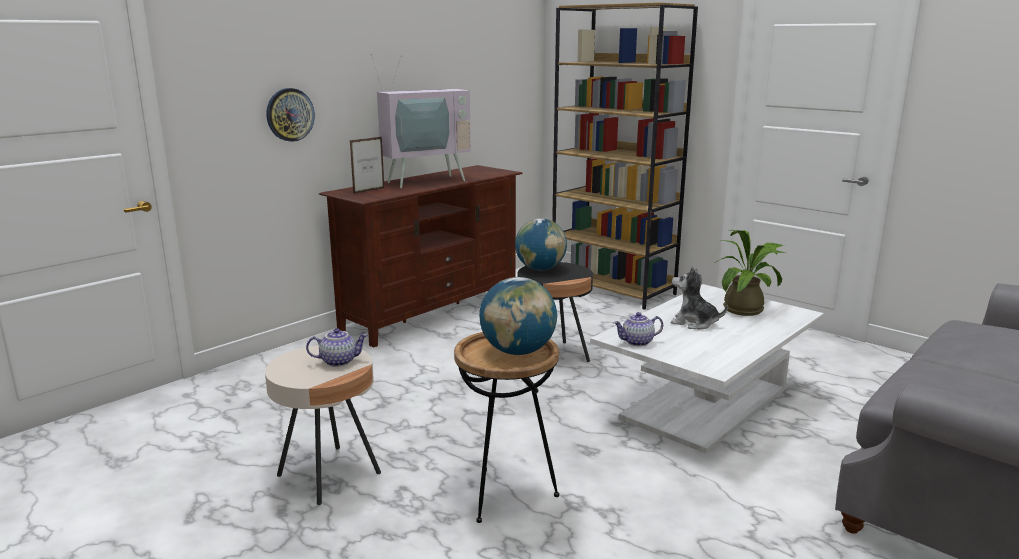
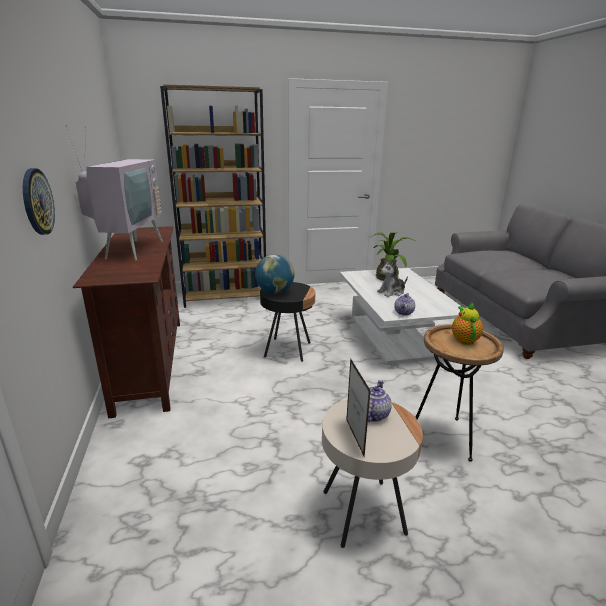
camera: 55 degrees left, 5 degrees up
(369, 191) = (118, 270): picture frame -> picture frame (354, 437)
(518, 351) = (464, 339): globe -> teapot

